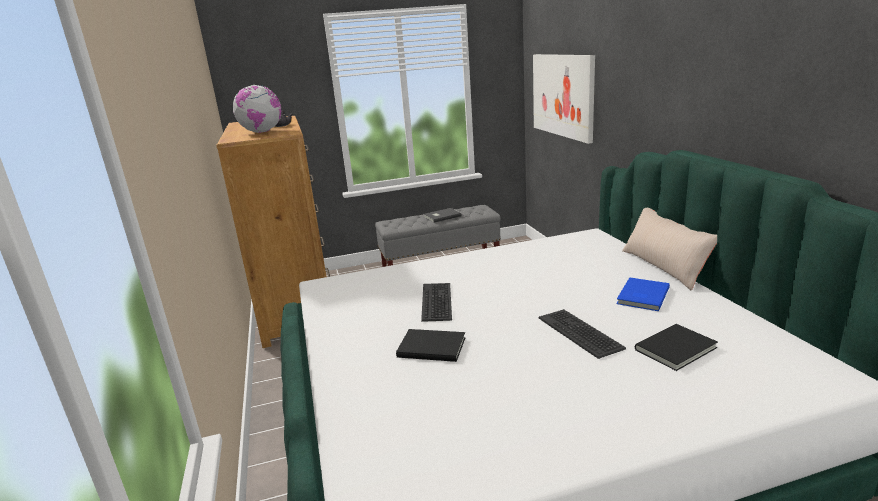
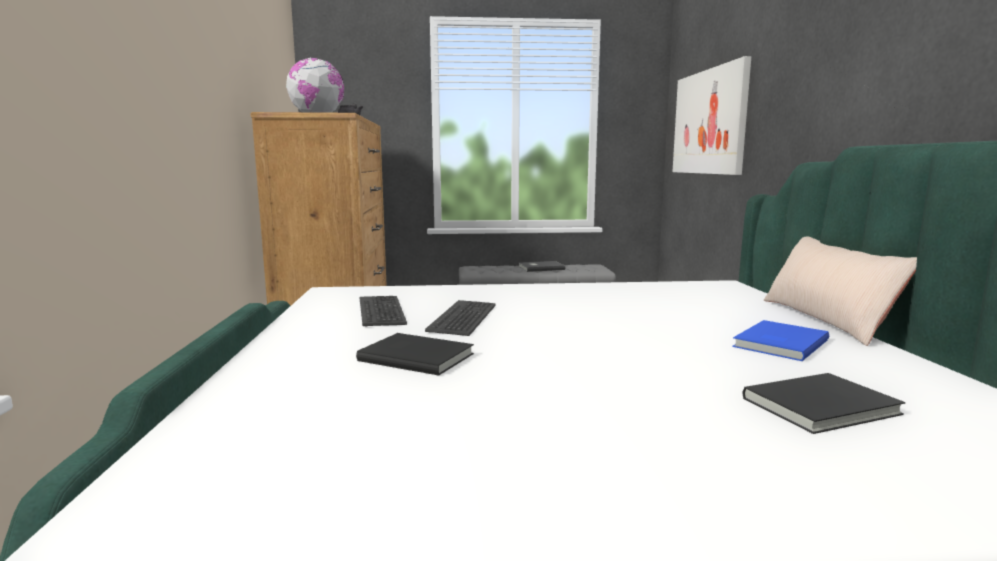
camera: 10 degrees right, 10 degrees down
(580, 333) = (656, 369): keyboard -> keyboard (382, 311)

